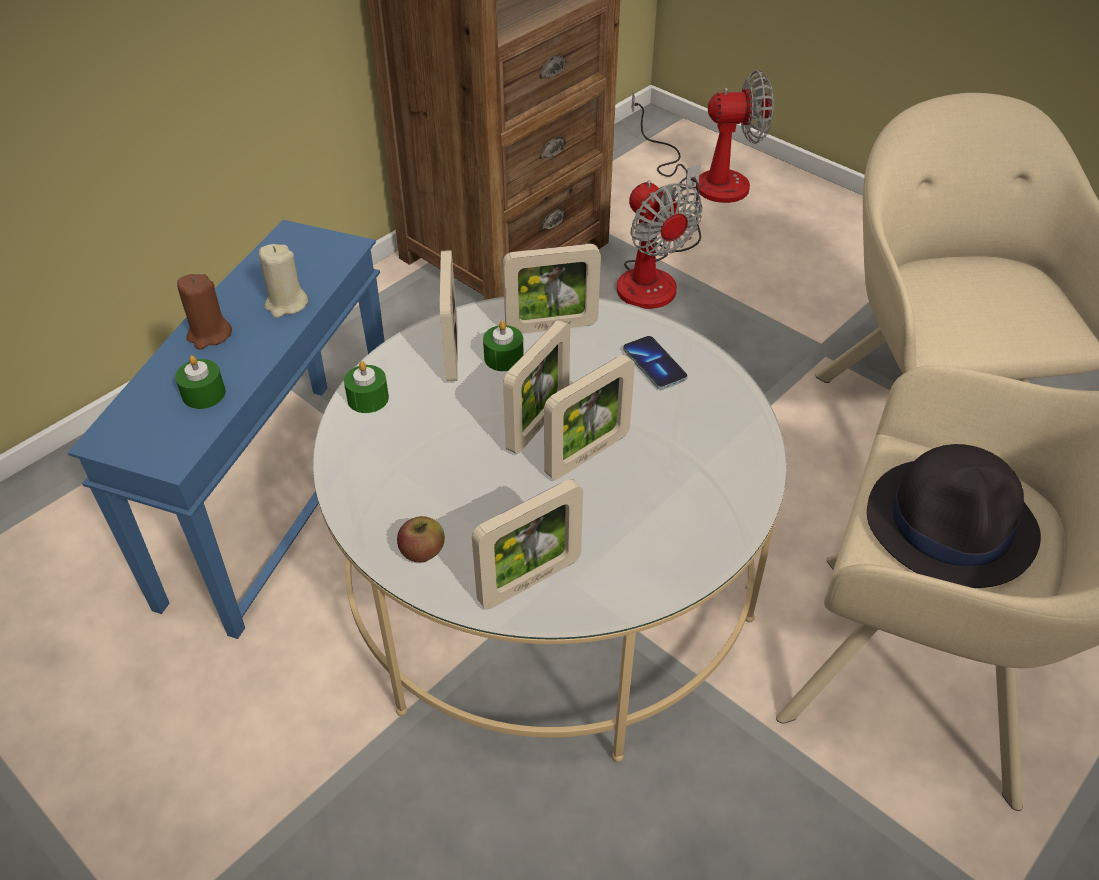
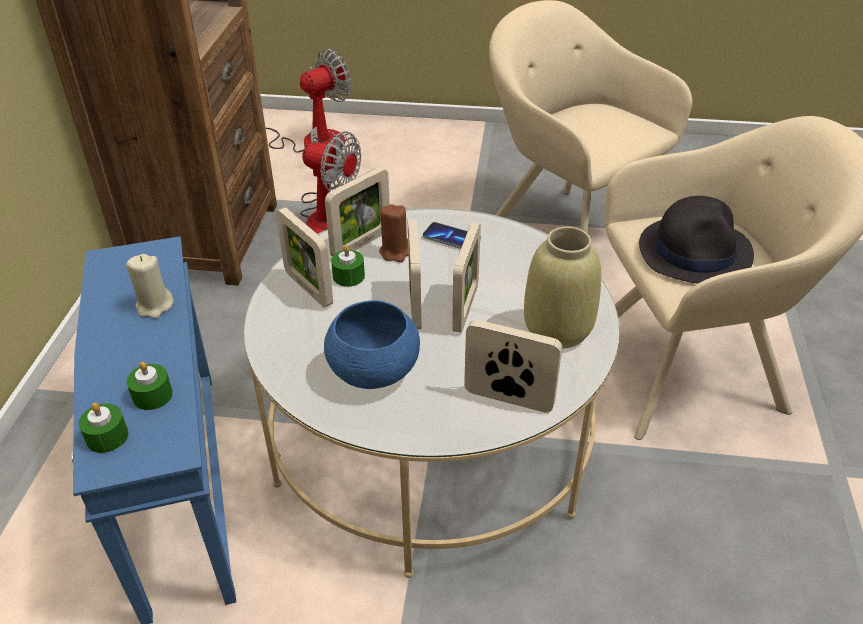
camera: 35 degrees left, 5 degrees down
(209, 335) = (111, 354): brown candle -> brown candle (395, 252)
(368, 398) = (277, 344): green candle -> green candle (107, 436)
(422, 551) = (421, 419): apple -> none
(427, 475) = (373, 371): none -> blue bowl
(530, 581) = (508, 399): picture frame -> picture frame turned 90 degrees counterclockwise
(665, 531) = (557, 329): none -> beige vase

